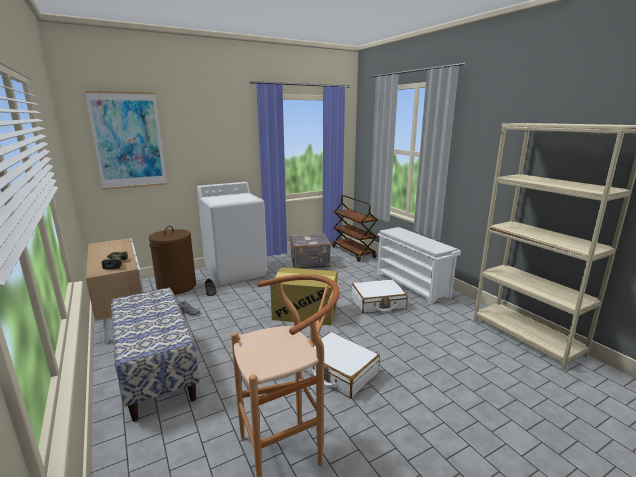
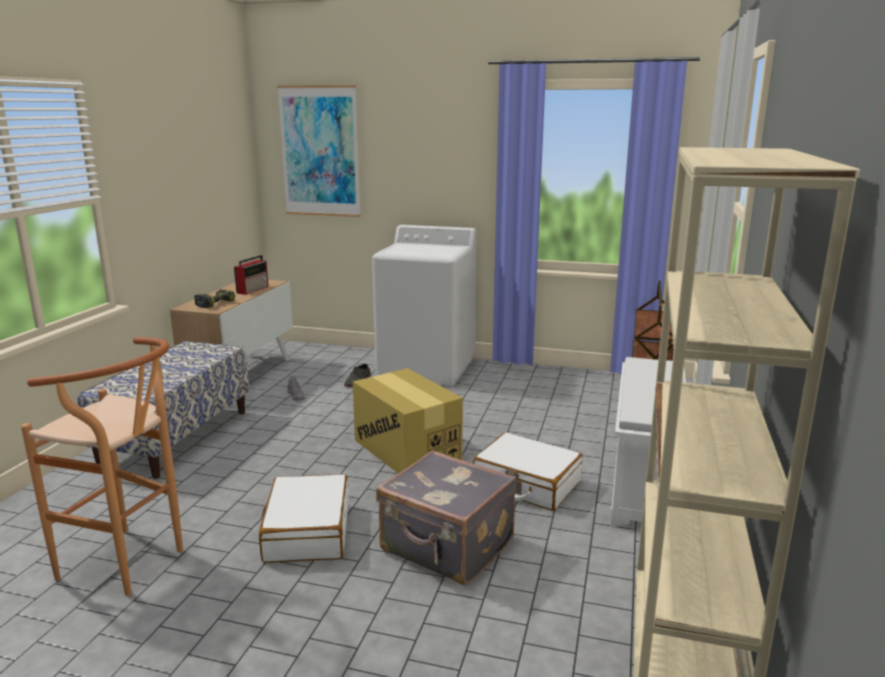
camera: 45 degrees right, 0 degrees up
(119, 248) = (253, 289): none -> radio
(176, 286) = (335, 363): brown laundry basket -> none
(310, 263) = (543, 391): grey suitcase -> grey suitcase (447, 548)

